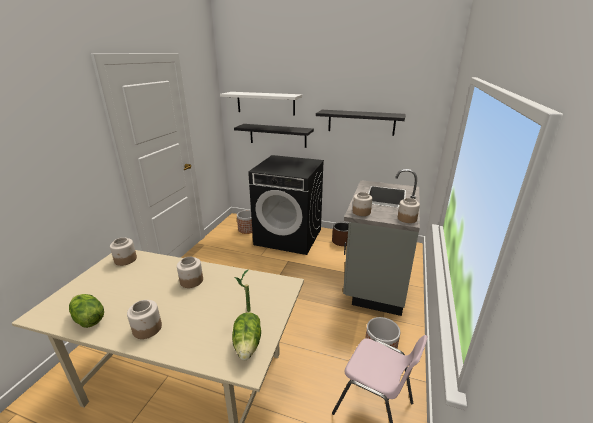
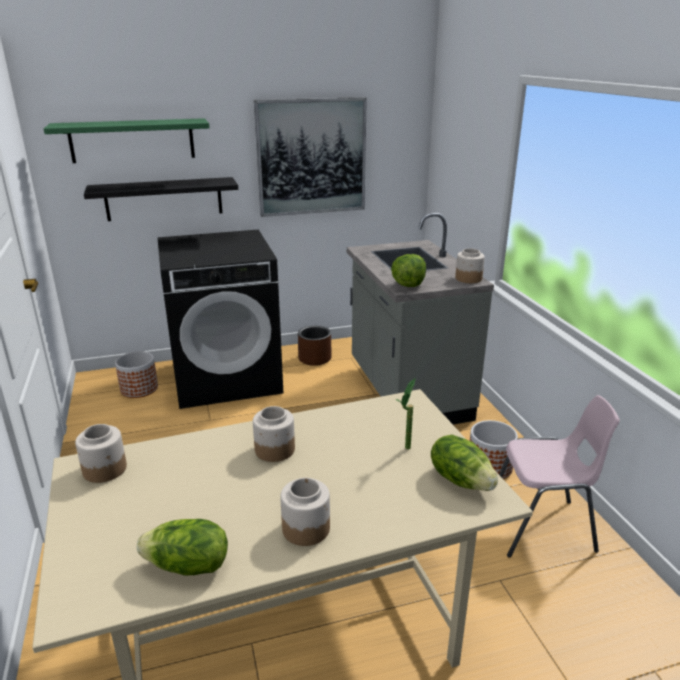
camera: 35 degrees left, 0 degrees up
(265, 103) = (132, 140): white shelf -> green shelf
(361, 122) = (311, 157): black shelf -> picture
(361, 212) = (408, 285): jar -> lettuce

